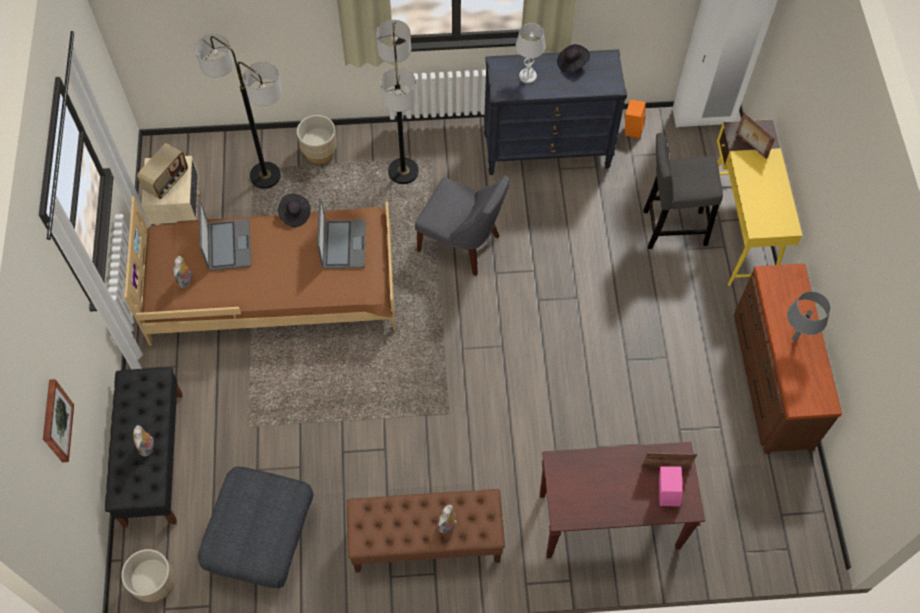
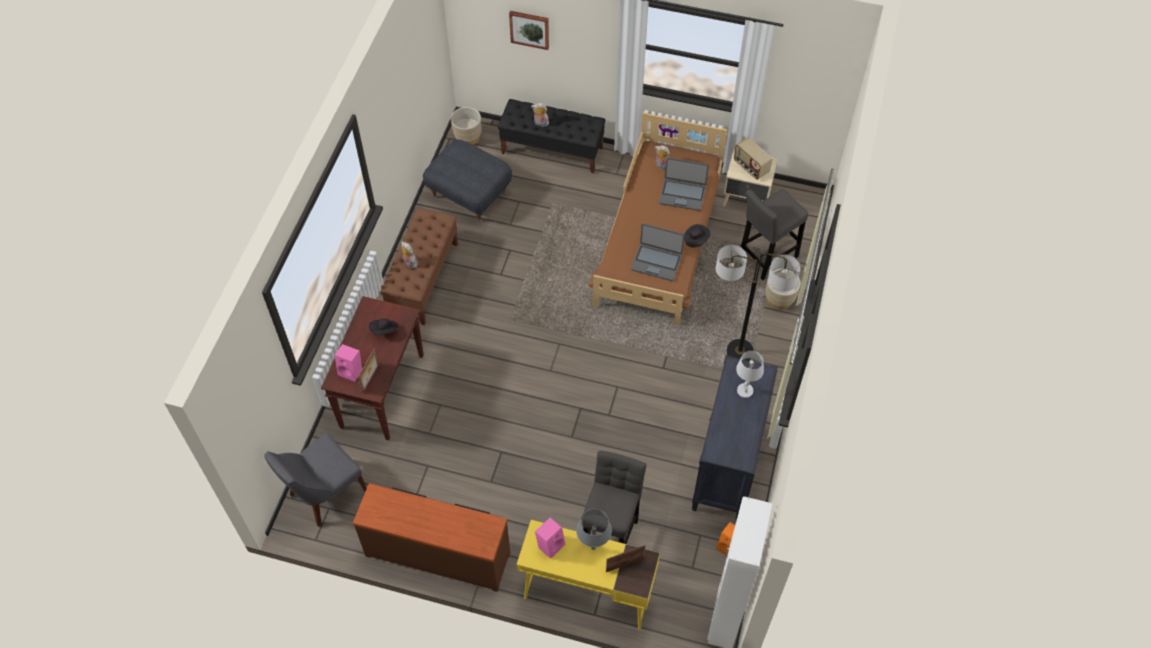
camera: 110 degrees right, 5 degrees down
(265, 176) = (765, 258): floor lamp -> grey stool
(462, 245) = (652, 372): grey chair -> grey chair (325, 494)
(572, 63) = (748, 429): black hat -> black hat (384, 330)
(765, 212) = (550, 544): none -> pink speaker
(794, 339) = (429, 517): grey table lamp -> grey table lamp (593, 548)

